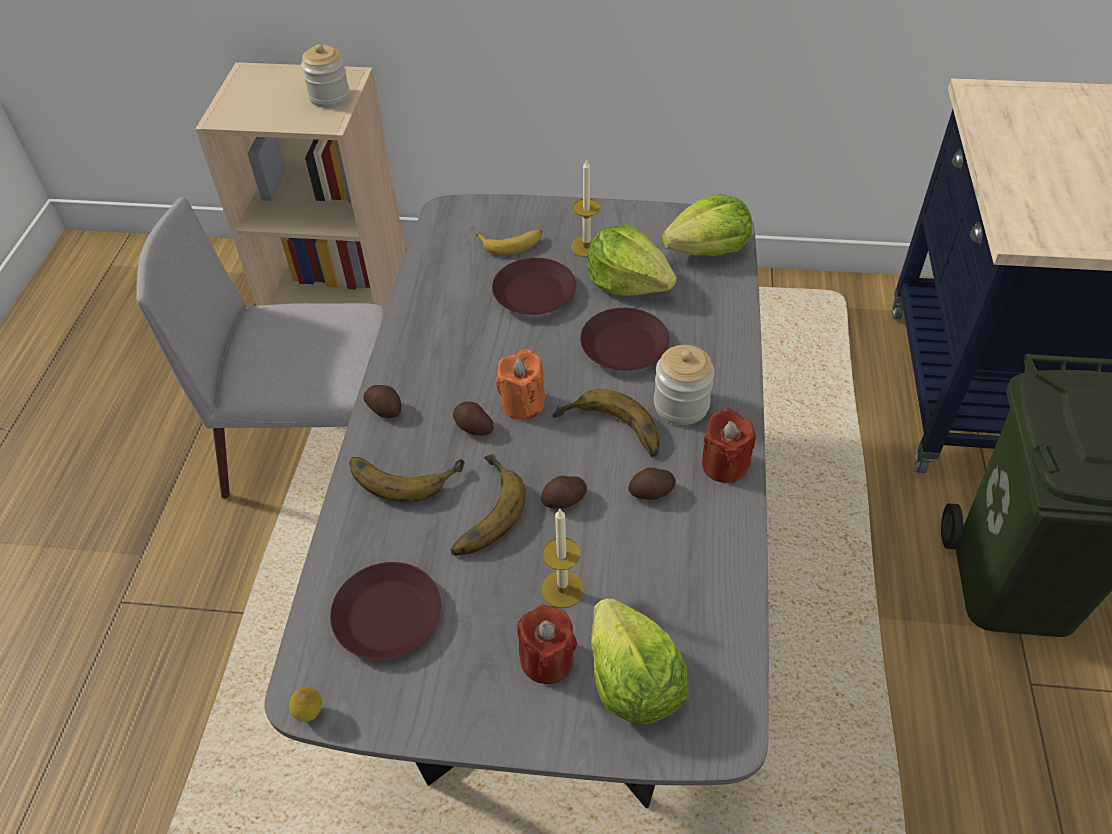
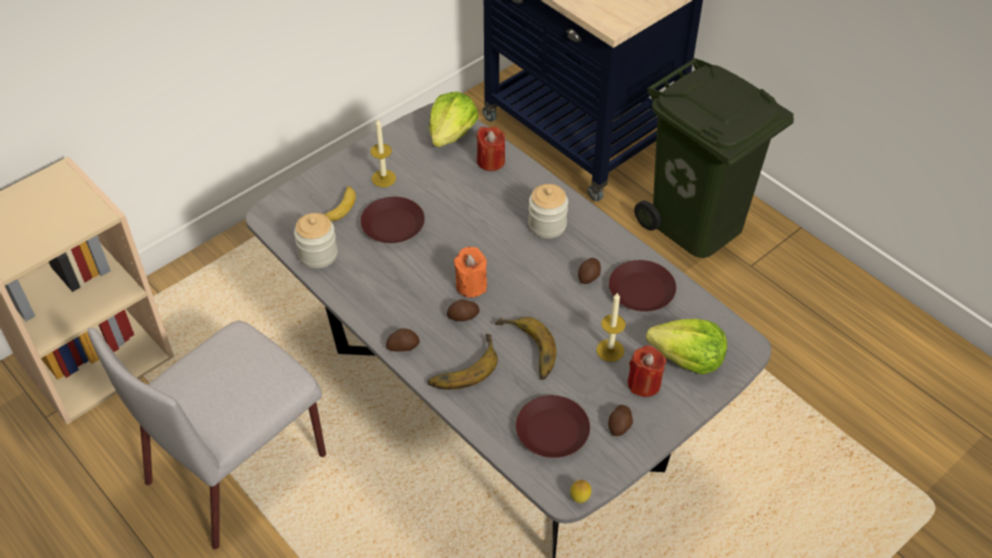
camera: 50 degrees left, 0 degrees up
(330, 97) = (71, 196): jar -> jar (318, 254)
(564, 500) = (556, 313): potato -> potato (620, 425)
(609, 434) = (533, 266): banana -> none
(623, 346) = (479, 218): brown plate -> brown plate (641, 291)
(628, 282) = (434, 182): lettuce -> none
(724, 465) = (603, 238): red candle -> red candle (490, 161)

